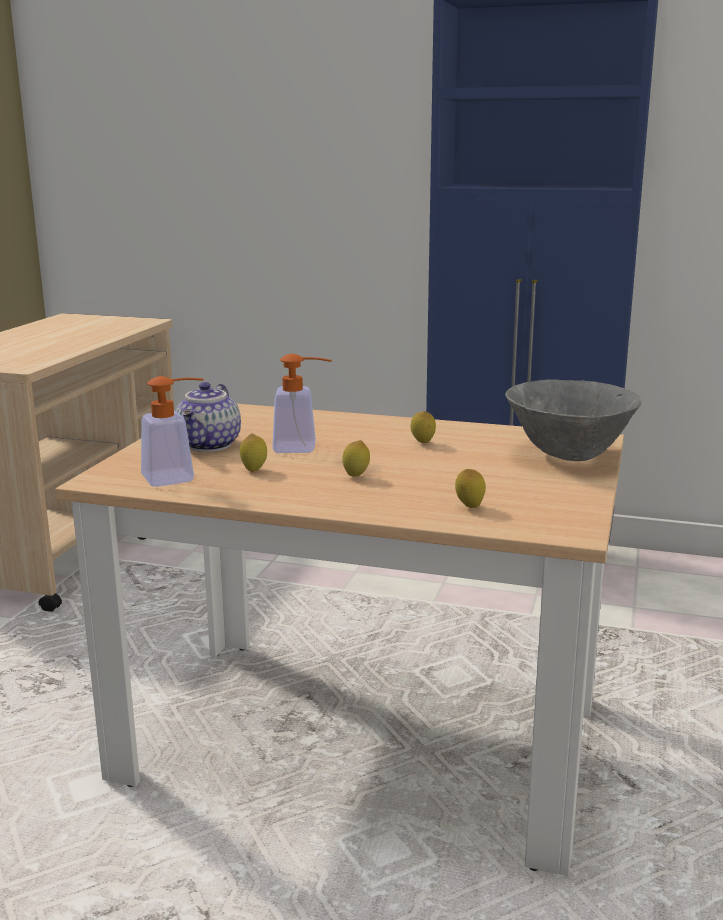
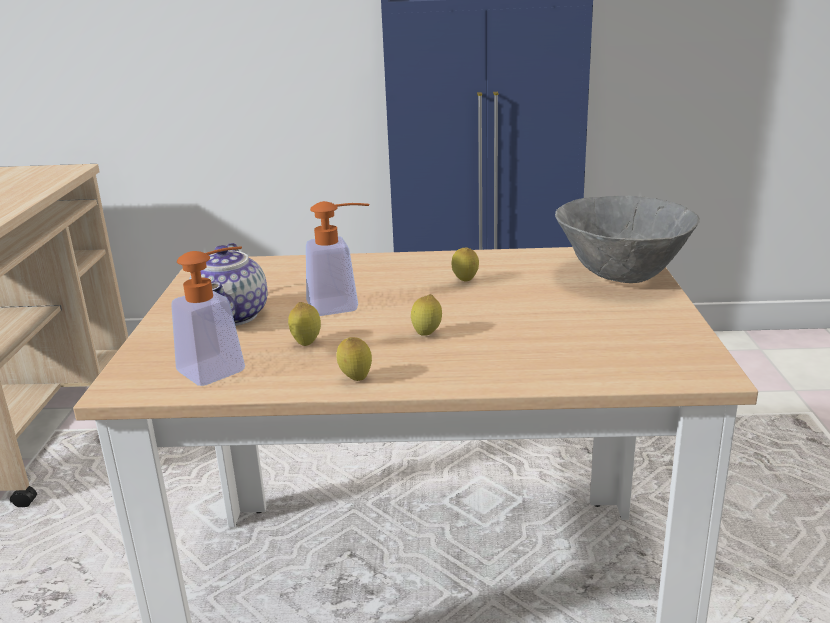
camera: 15 degrees left, 5 degrees up
(469, 507) = (577, 357): lemon -> lemon (355, 379)

